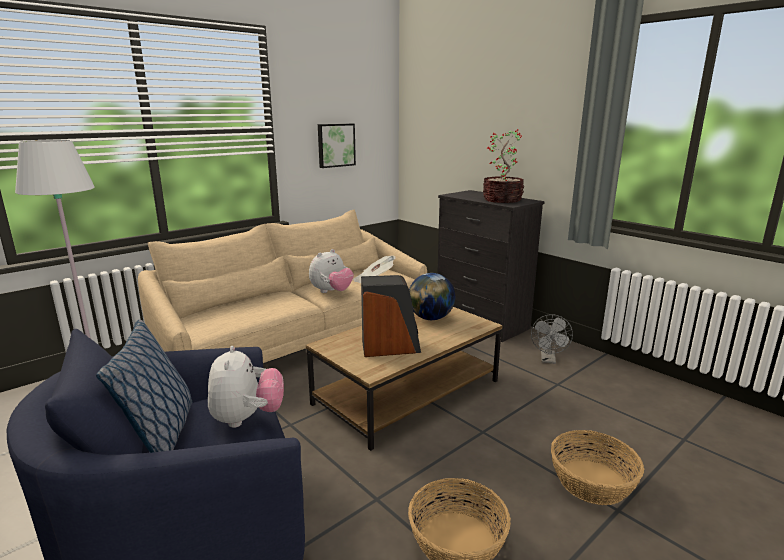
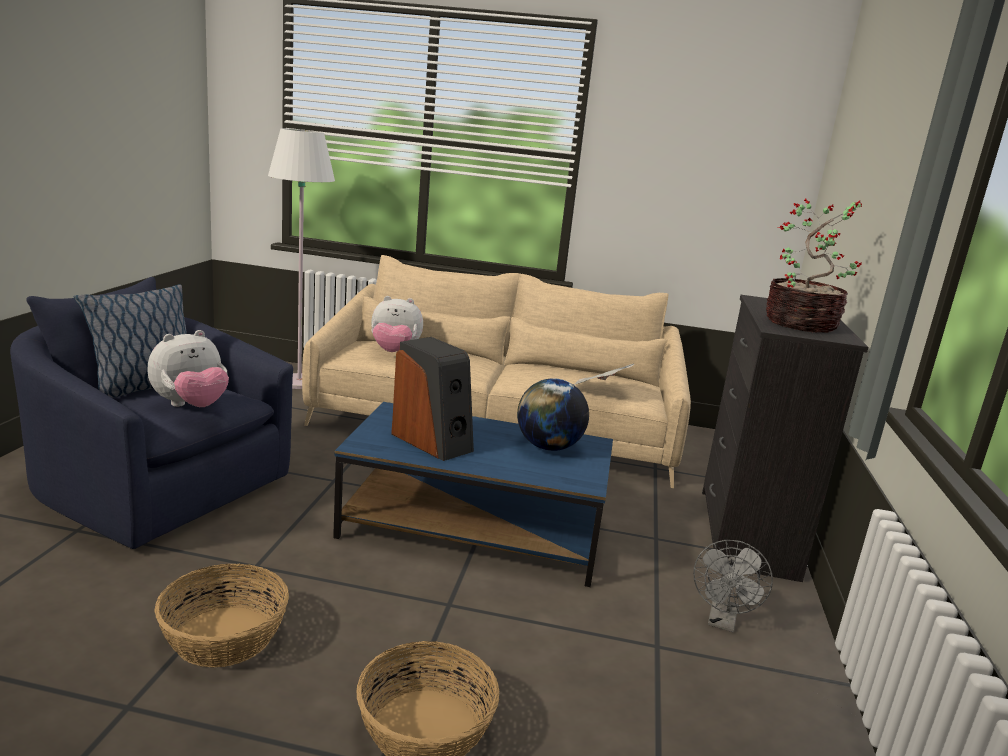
camera: 50 degrees right, 0 degrees up
(331, 292) = (526, 379): plush toy -> plush toy (394, 352)
(335, 145) = (679, 195): picture -> none
(408, 391) = (476, 527): brown coffee table -> blue coffee table
(548, 360) = (722, 622): grey fan -> grey fan turned 45 degrees counterclockwise

